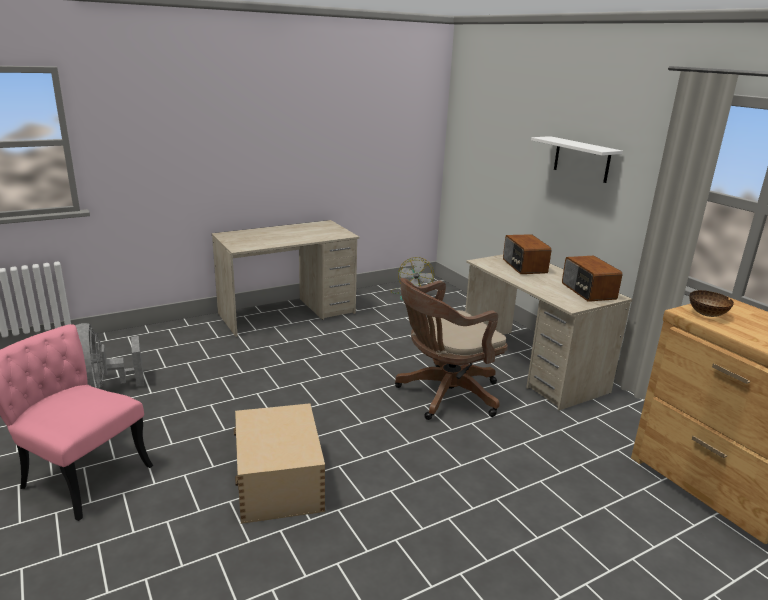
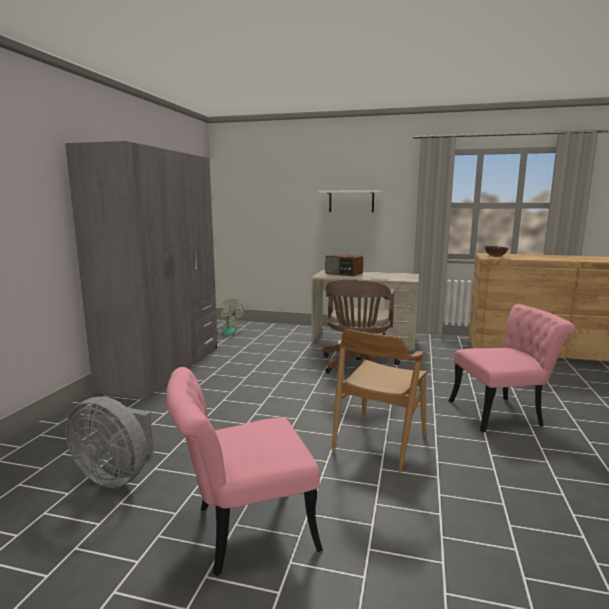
camera: 45 degrees left, 10 degrees down
(279, 480) = (379, 443): beige storage box -> brown chair
(287, 314) = (164, 367): beige desk -> grey wardrobe
(464, 541) = (503, 413): none -> pink chair
(587, 291) = (397, 275): radio -> none

